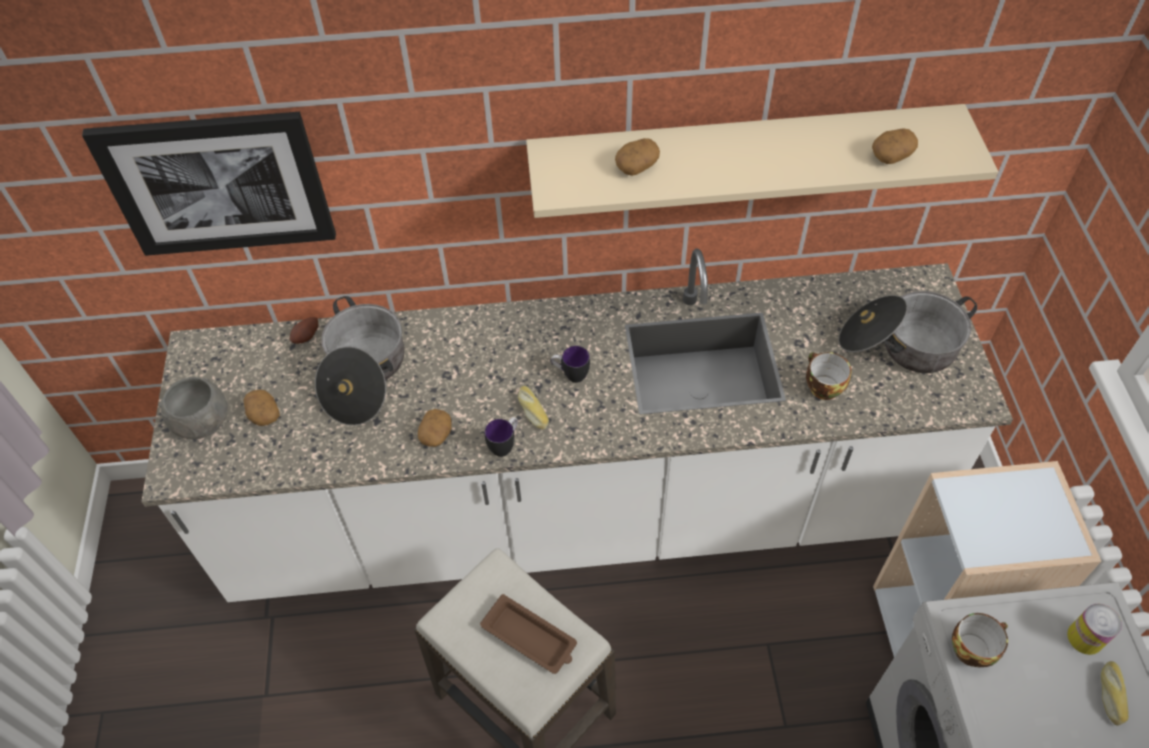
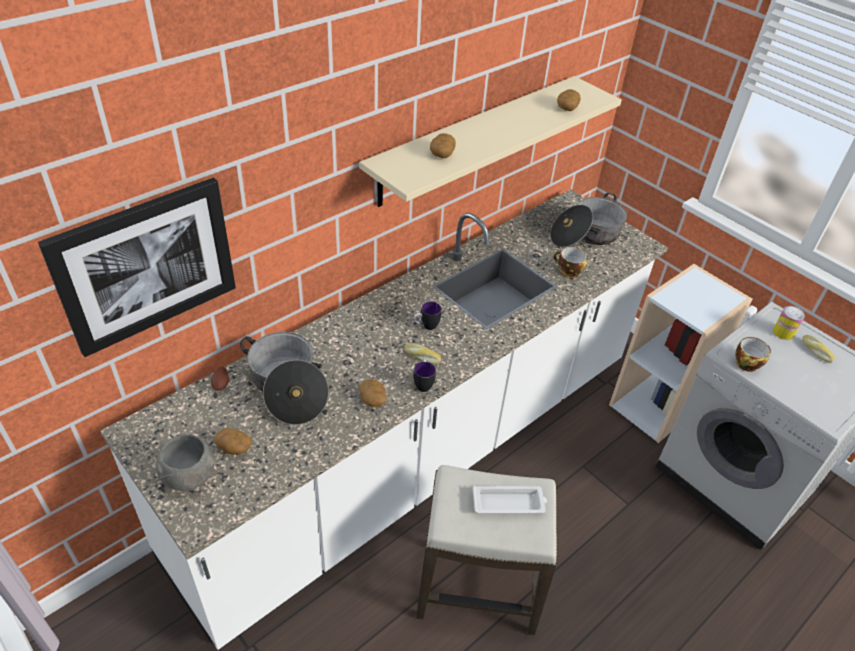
camera: 40 degrees left, 10 degrees down
(530, 638) = (509, 503): brown tray -> white tray

